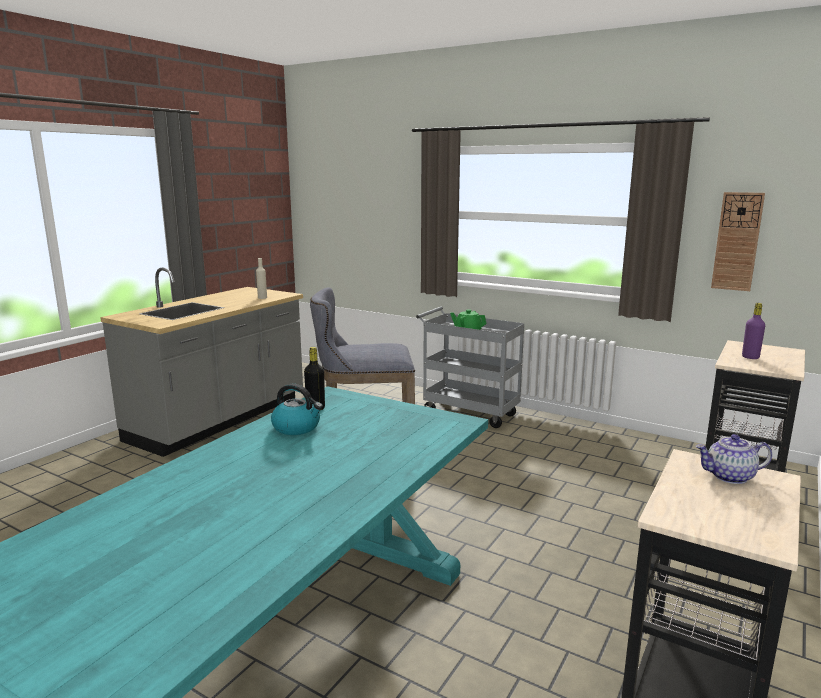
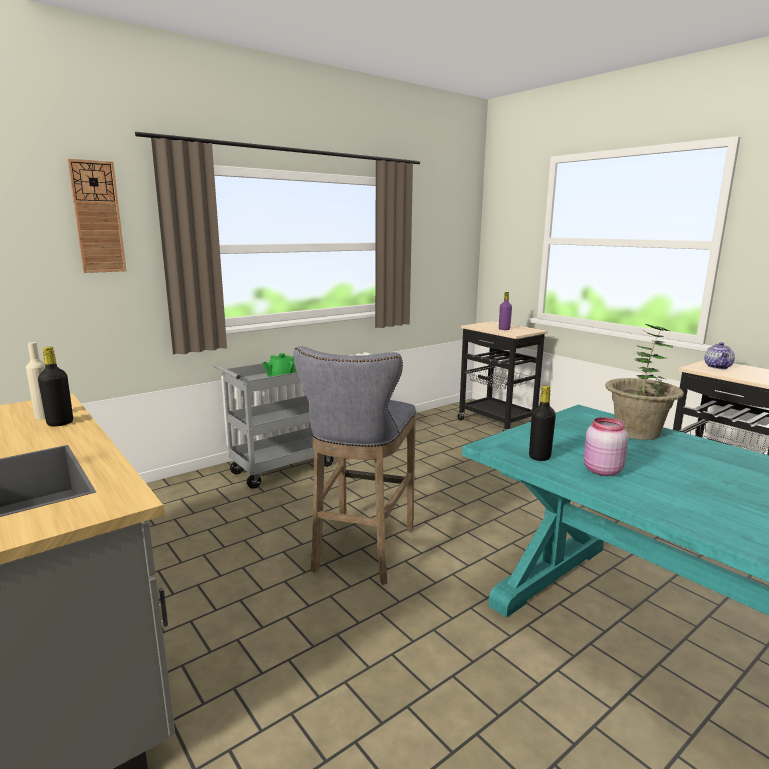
camera: 70 degrees left, 0 degrees up
(253, 301) = (60, 423): none -> black bottle
(297, 427) = (601, 470): kettle -> pink jar
(411, 443) = (637, 432): none -> potted plant
(737, 241) = (429, 256): wall clock -> wall clock (97, 217)

